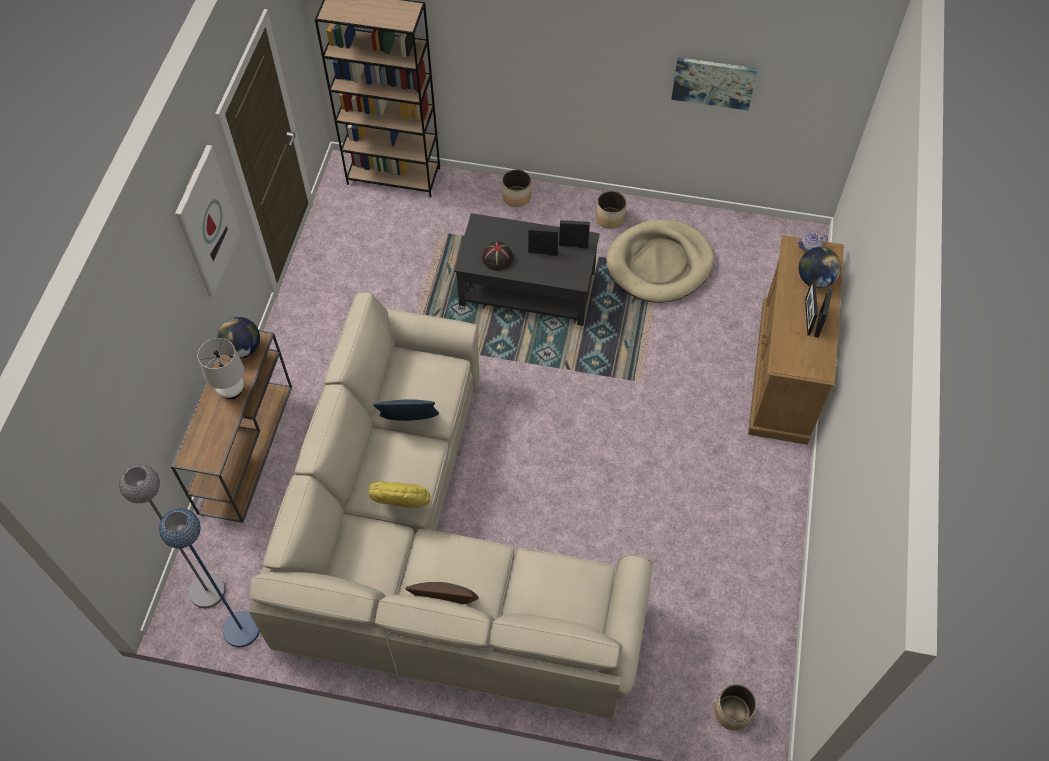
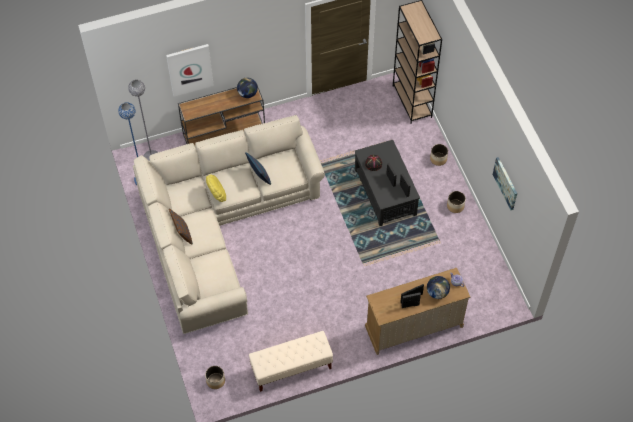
camera: 60 degrees right, 0 degrees up
(206, 222) = (268, 36): picture -> picture (190, 69)
(231, 390) = (225, 102): white table lamp -> none
(659, 264) = (442, 241): beige dog bed -> none
(769, 578) = (291, 368): none -> beige bench

